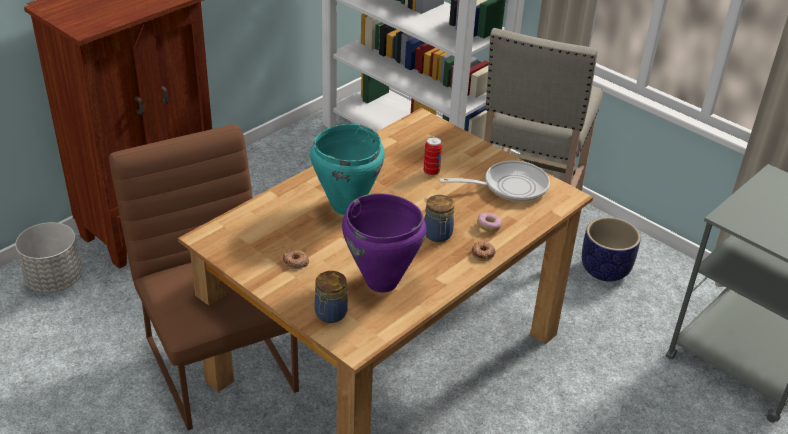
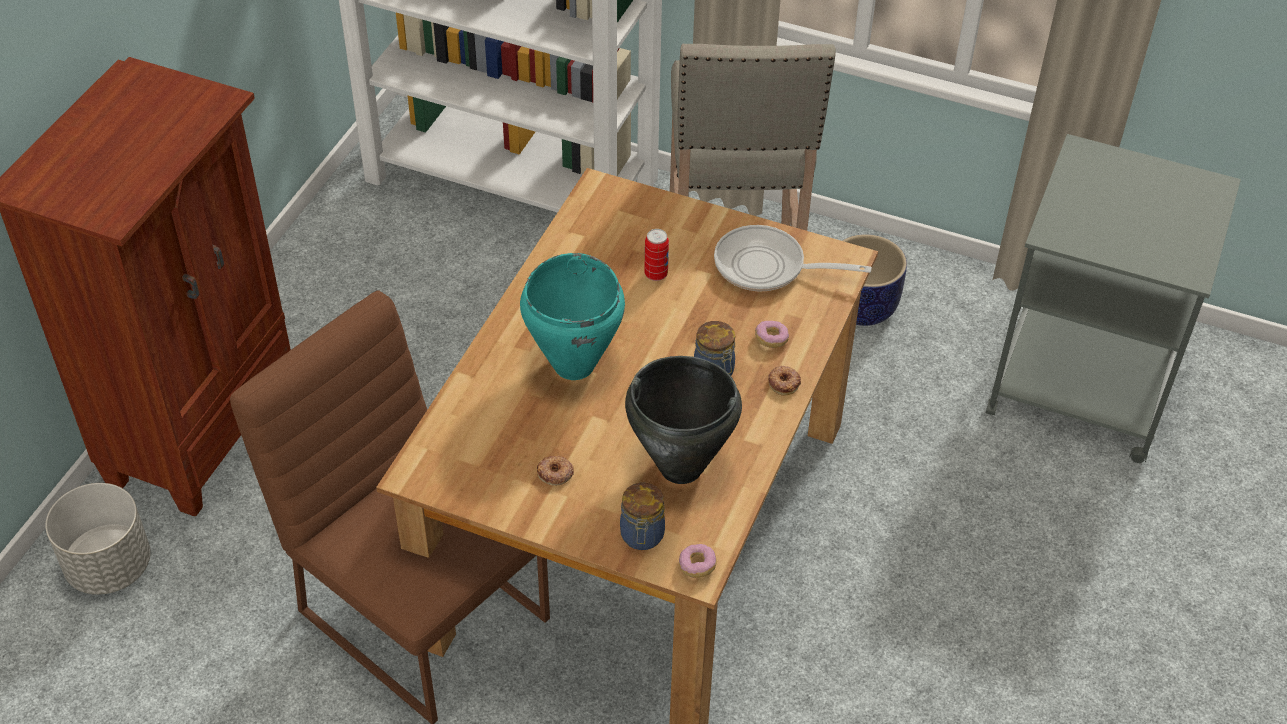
camera: 20 degrees left, 10 degrees up
(357, 343) = (697, 566): none -> donut
(382, 282) = (681, 468): purple cooking pot -> black cooking pot
(509, 186) = (767, 267): frying pan -> frying pan turned 135 degrees counterclockwise

